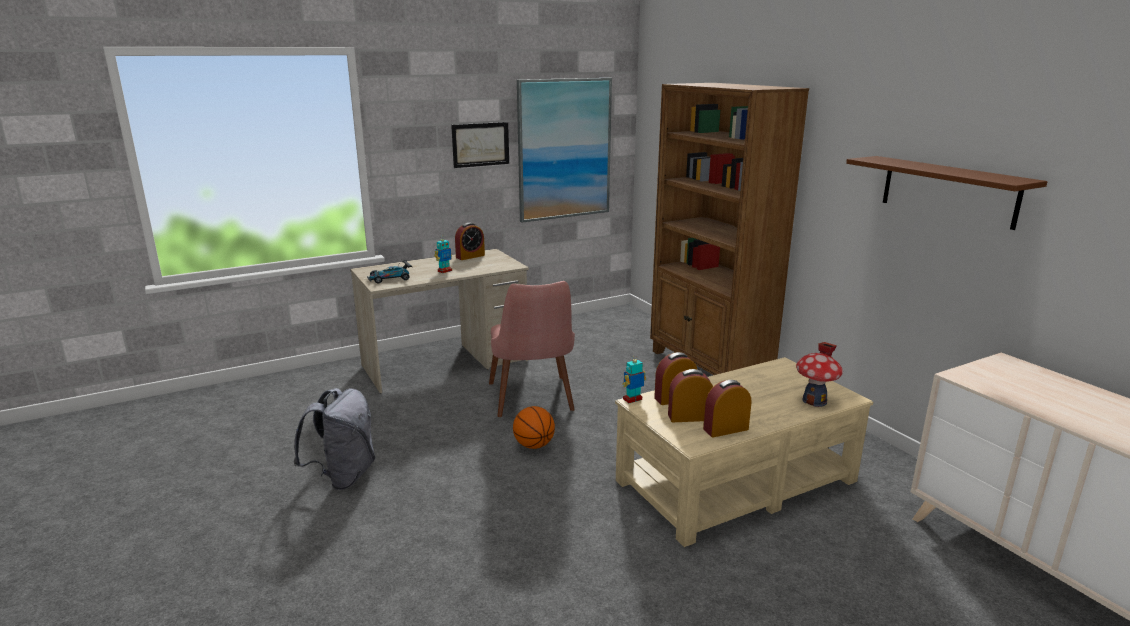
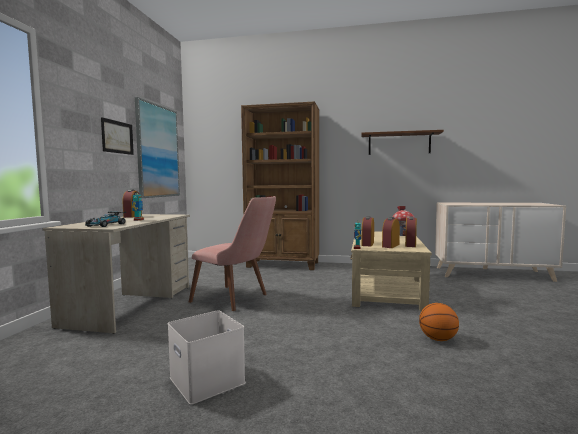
camera: 50 degrees left, 15 degrees down
(343, 476) = (205, 380): grey backpack -> white storage box
(534, 445) = (284, 312): basketball -> basketball (438, 339)

